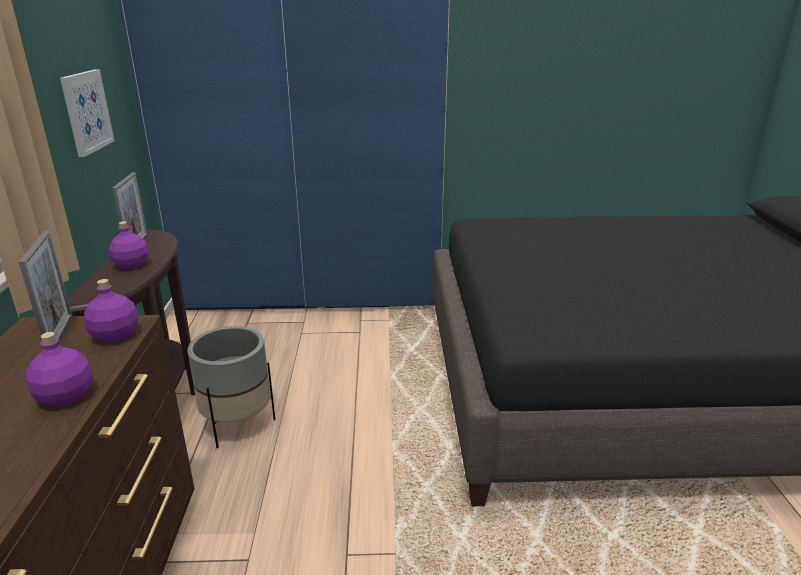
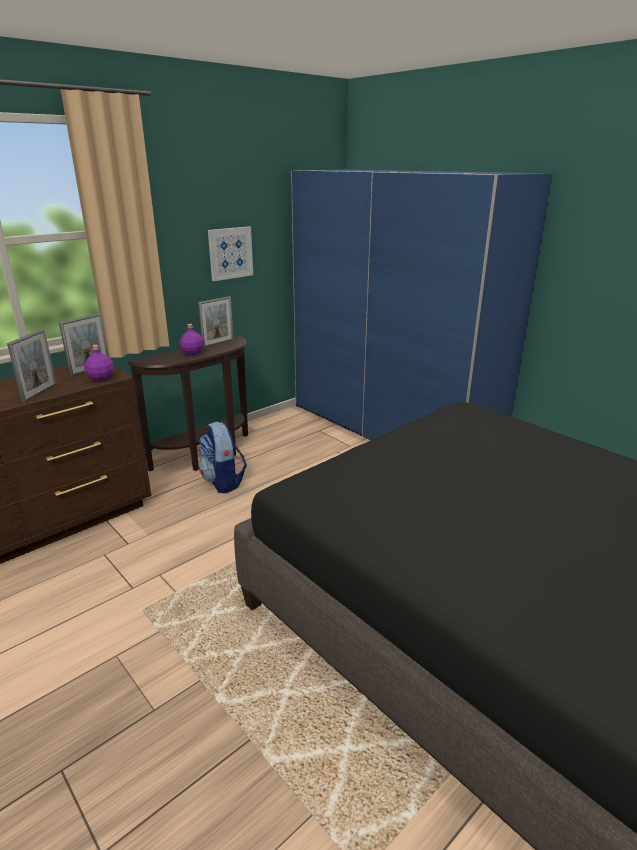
camera: 50 degrees right, 0 degrees up
(65, 396) = (40, 393): purple bottle -> picture frame
(238, 424) = (223, 482): grey planter -> backpack

